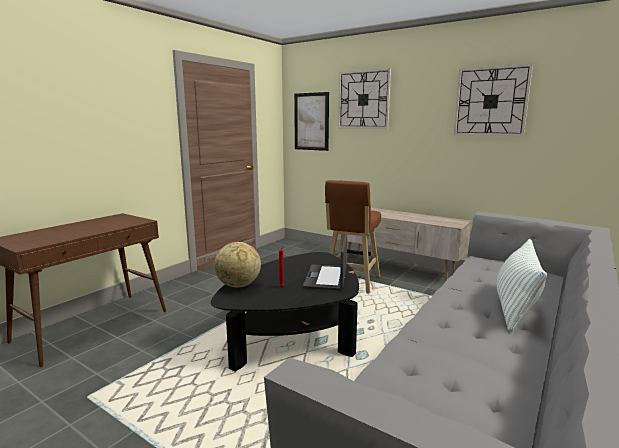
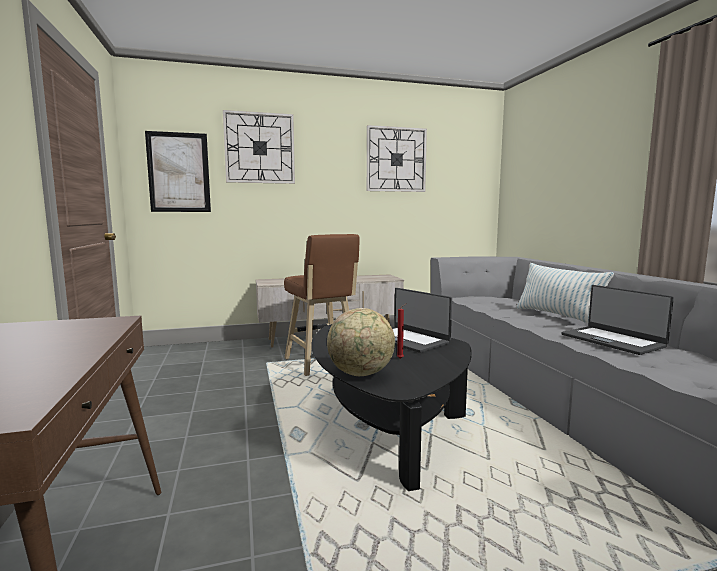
camera: 50 degrees left, 5 degrees down
(455, 343) = (612, 340): none -> laptop

